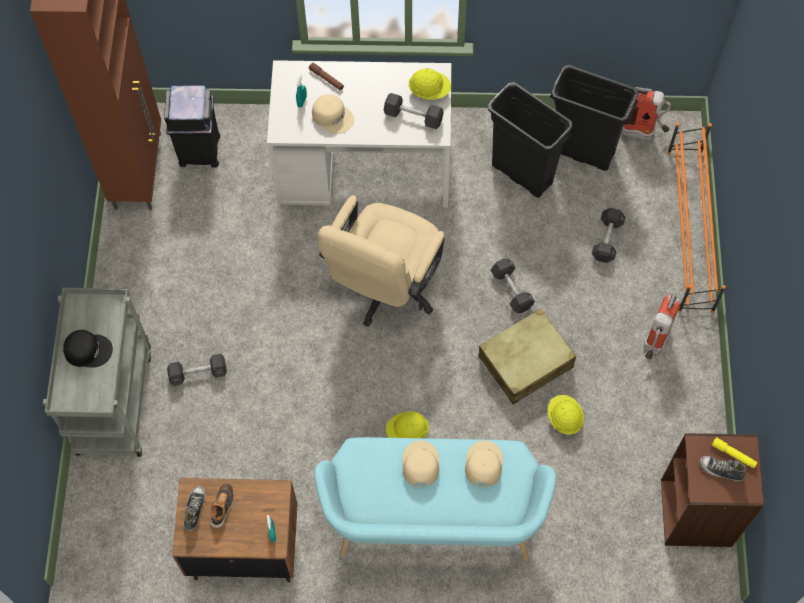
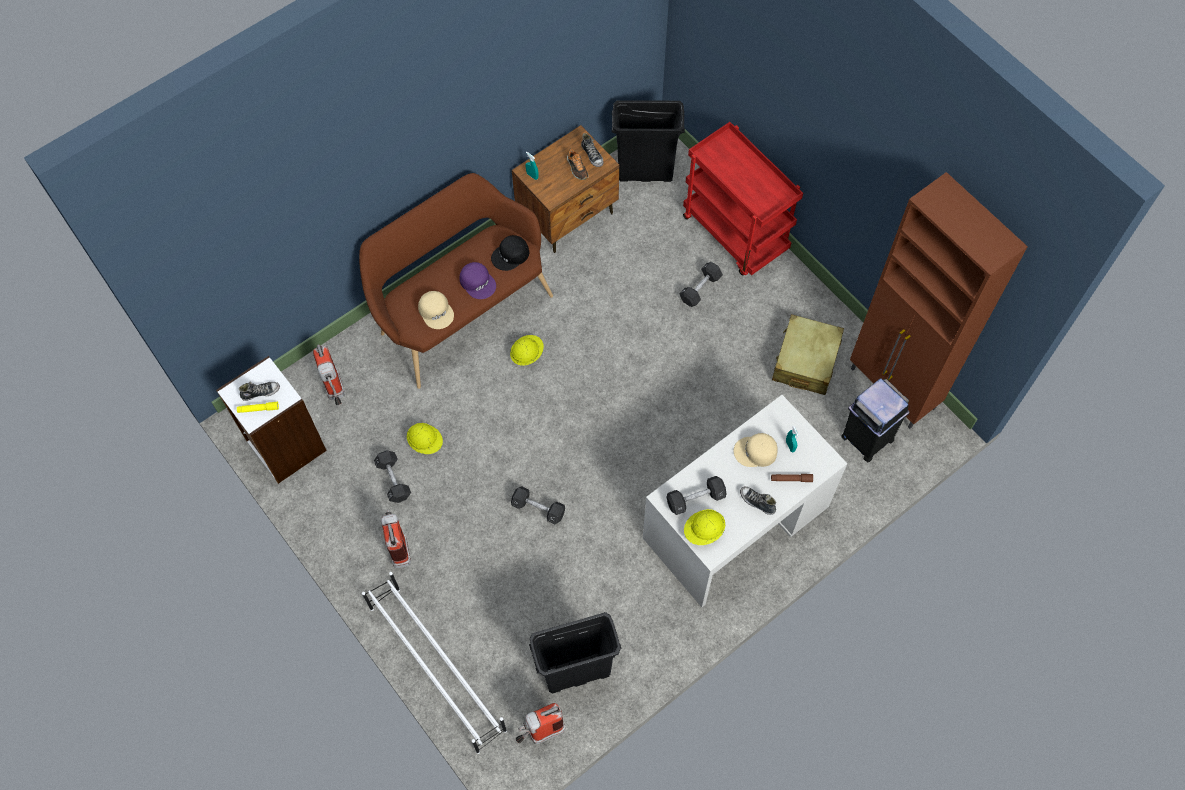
camera: 140 degrees right, 0 degrees up
(88, 350) = (747, 176): black cap -> black cap (511, 255)
(113, 400) = (736, 234): grey cart -> red cart
(369, 82) = (757, 502): none -> shoe
(385, 289) = (630, 439): beige office chair -> none
(420, 464) = (478, 282): beige cap -> purple cap
(433, 524) = (460, 311): turquoise bench -> brown bench
(521, 174) = (610, 613): black trash can -> black trash can (645, 173)
(526, 362) = (484, 462): beige suitcase -> beige suitcase (805, 361)
(607, 240) = (497, 607): black dumbbell -> black dumbbell (393, 480)
(613, 531) = (336, 392): none -> fire extinguisher
(689, 230) = (437, 667): orange shoe rack -> white shoe rack
(697, 513) = (285, 446): brown bookcase -> white bookcase

